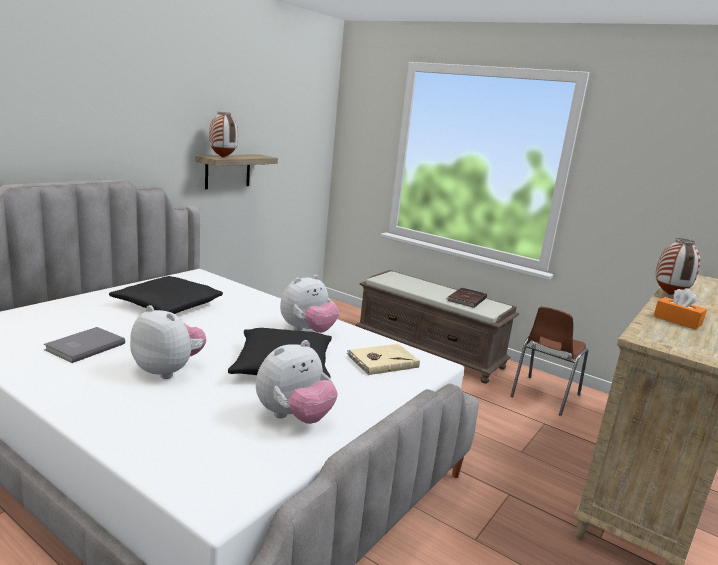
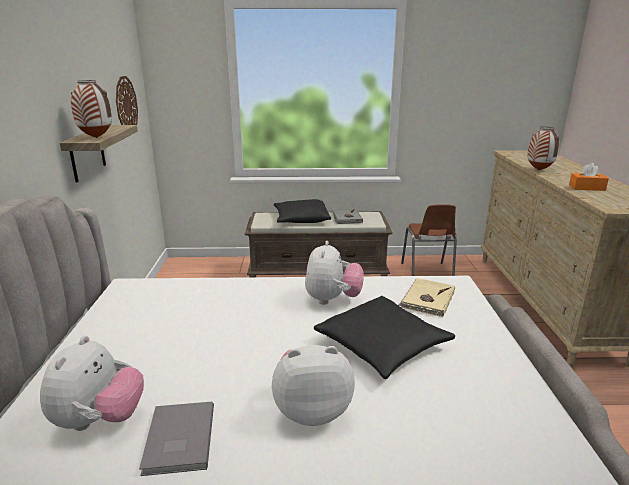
camera: 35 degrees left, 5 degrees up
(167, 305) = (165, 337): black pillow -> black pillow (301, 218)
(294, 417) = (479, 388): plush toy -> plush toy (99, 420)
(297, 144) = (126, 105): none -> wall clock
(466, 299) = (346, 218): brown book -> grey book

